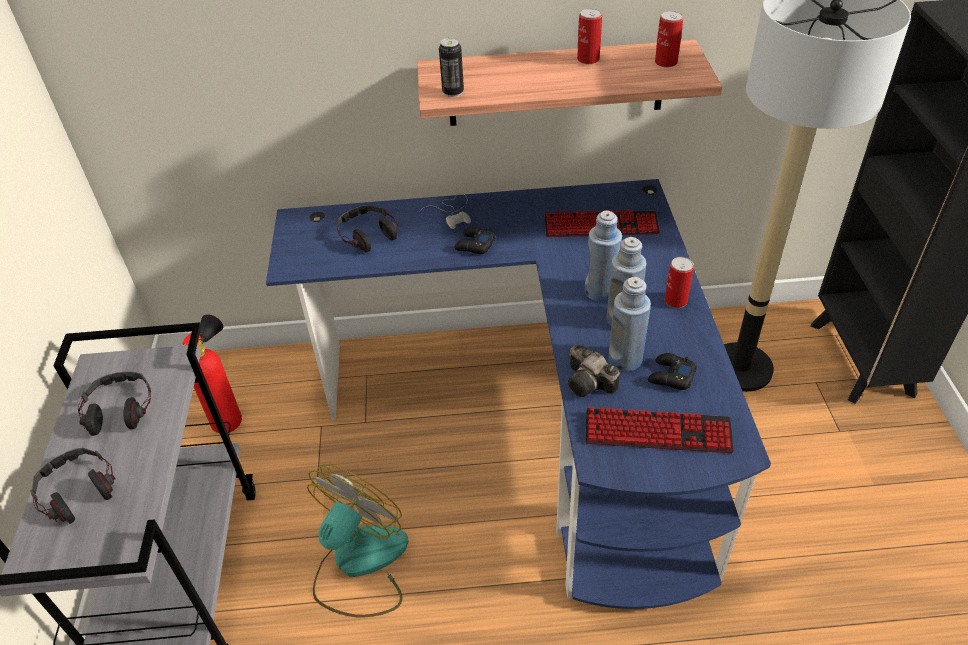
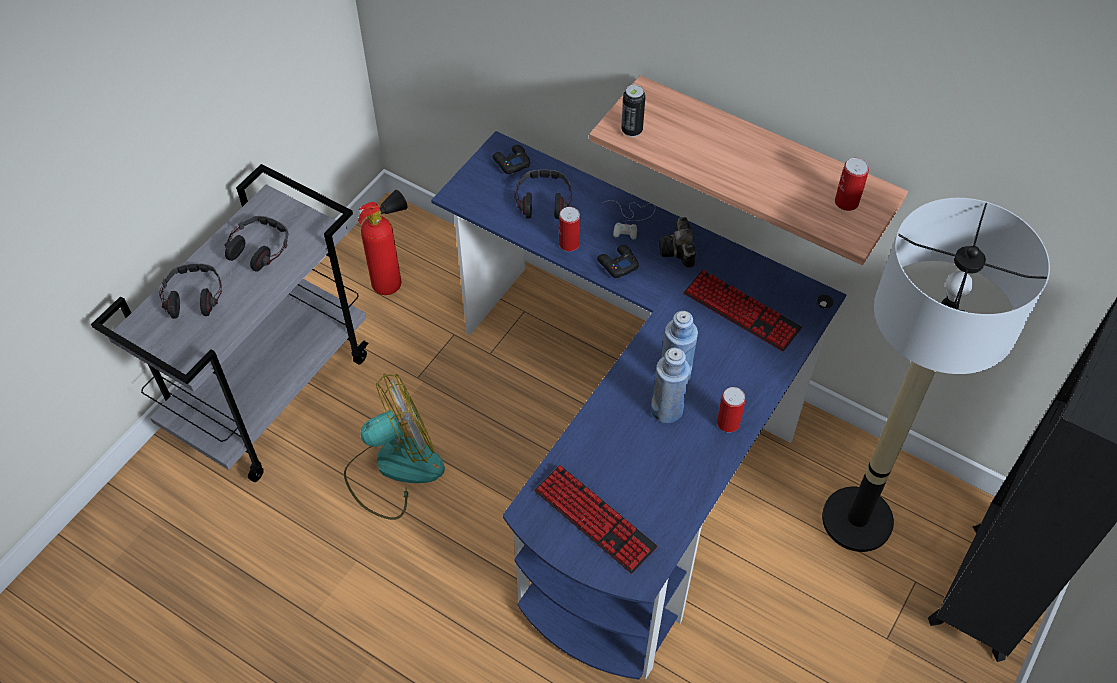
camera: 35 degrees right, 10 degrees up
(588, 59) = (782, 158): can -> can (569, 244)
(590, 384) = (585, 447): camera -> camera (678, 252)
(625, 359) = (632, 446): blue bottle -> none
(670, 376) = (652, 483): black game controller -> black game controller (511, 162)

